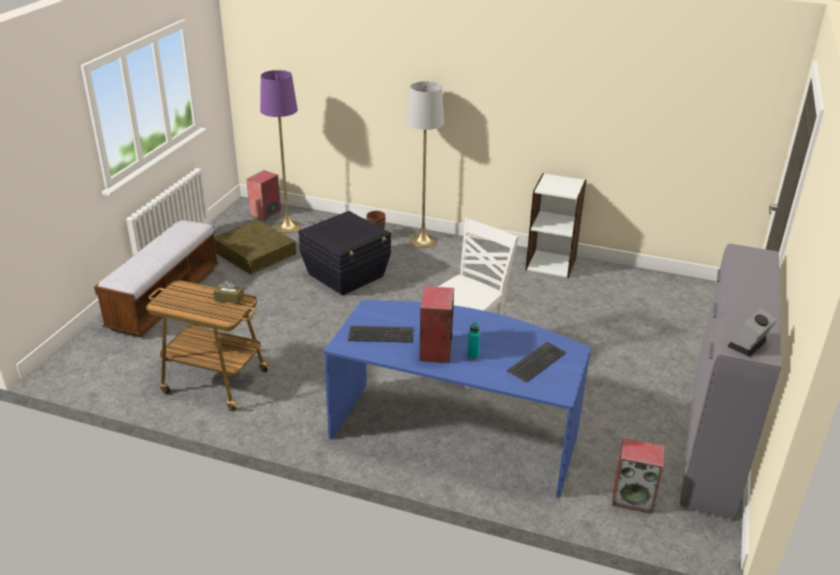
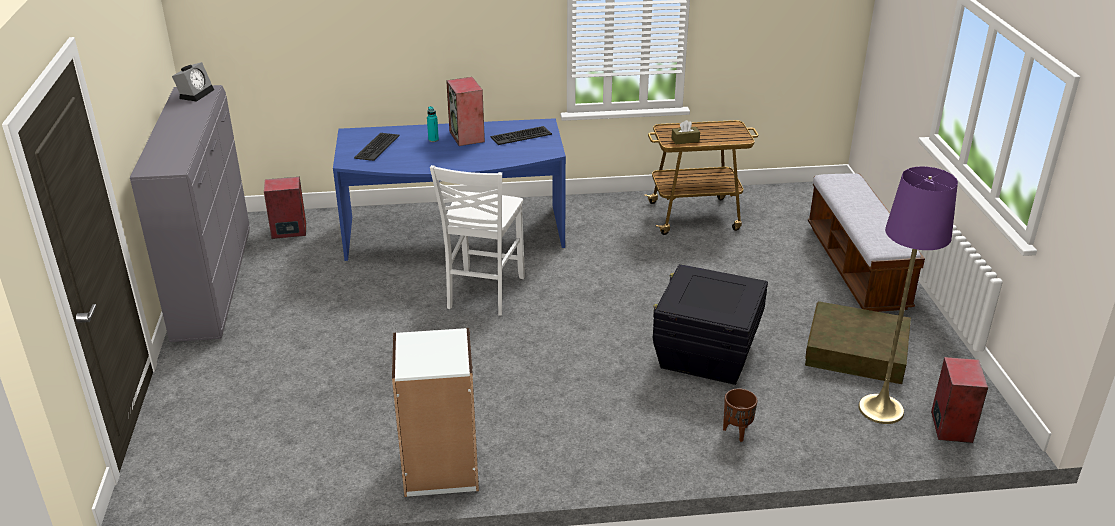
camera: 155 degrees right, 0 degrees up
(423, 241) = (664, 449): grey floor lamp -> none

